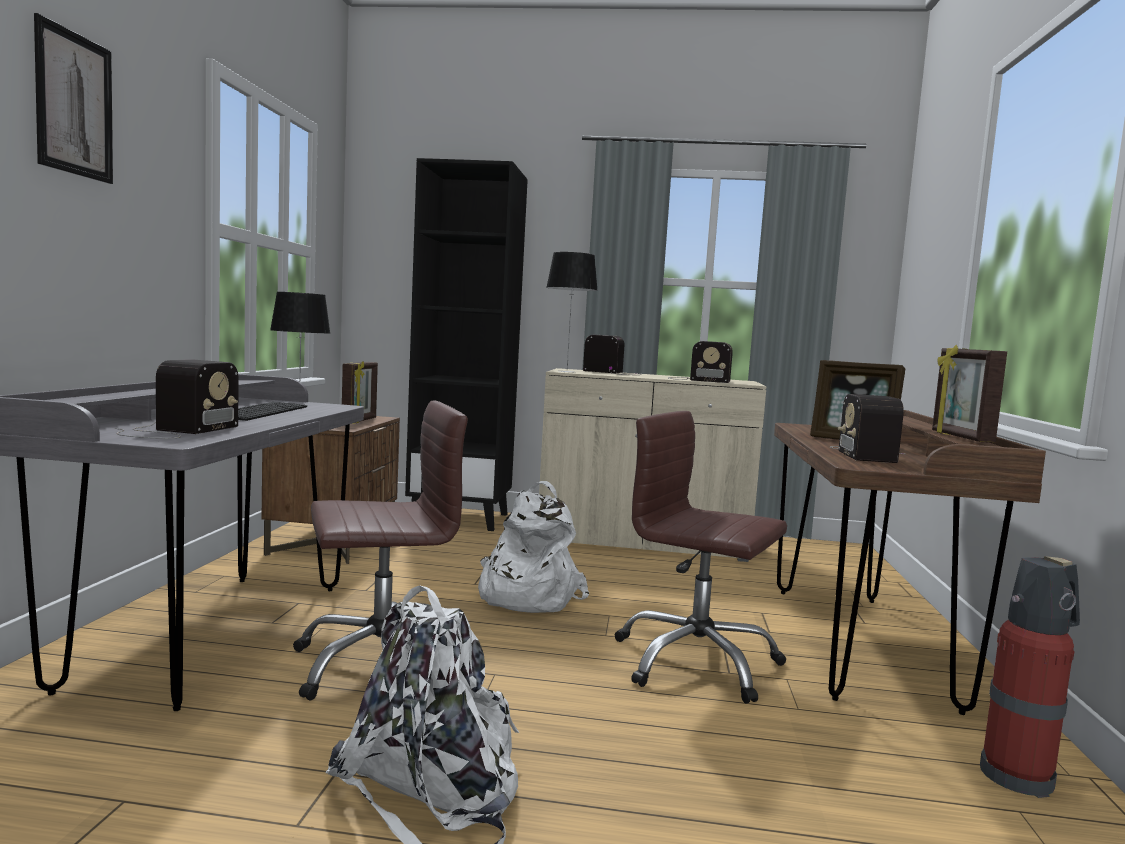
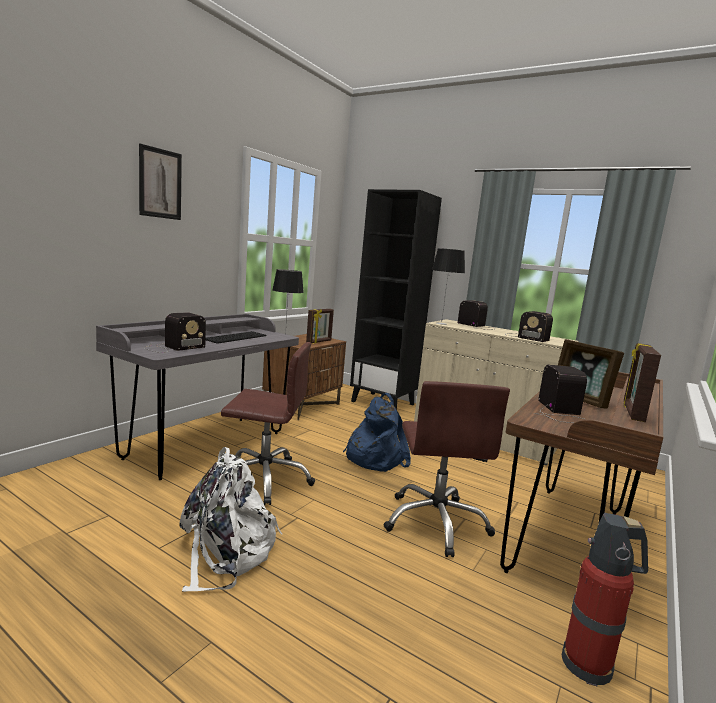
camera: 25 degrees right, 5 degrees up
(525, 596) = (374, 458): white backpack -> blue backpack
(695, 662) = (436, 522): brown office chair -> brown office chair turned 150 degrees counterclockwise
(865, 454) = (561, 412): radio -> radio turned 150 degrees clockwise

